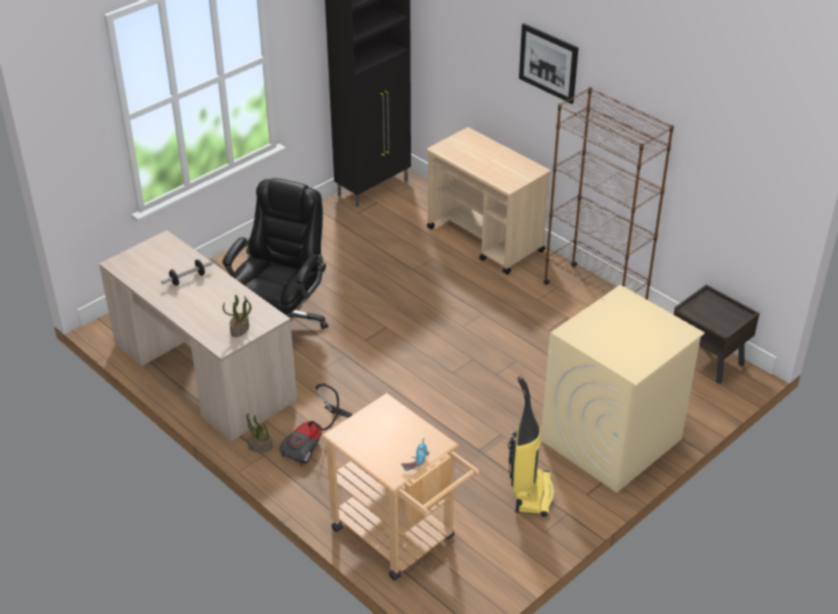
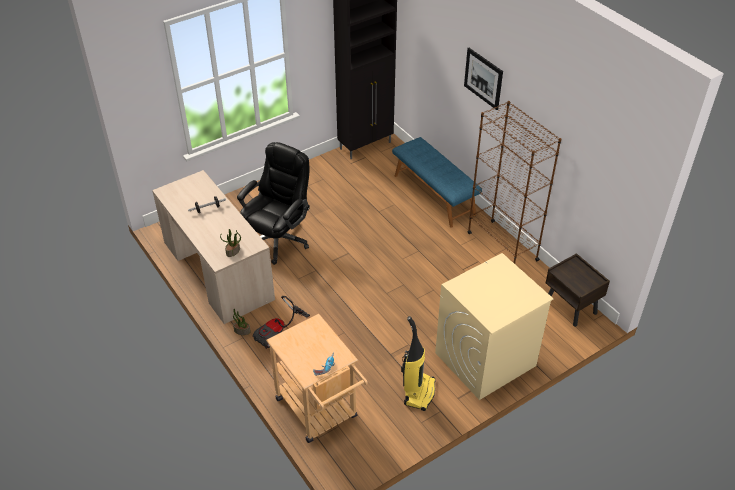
camera: 10 degrees right, 5 degrees up
(485, 240) = (434, 194): beige cart -> blue bench

